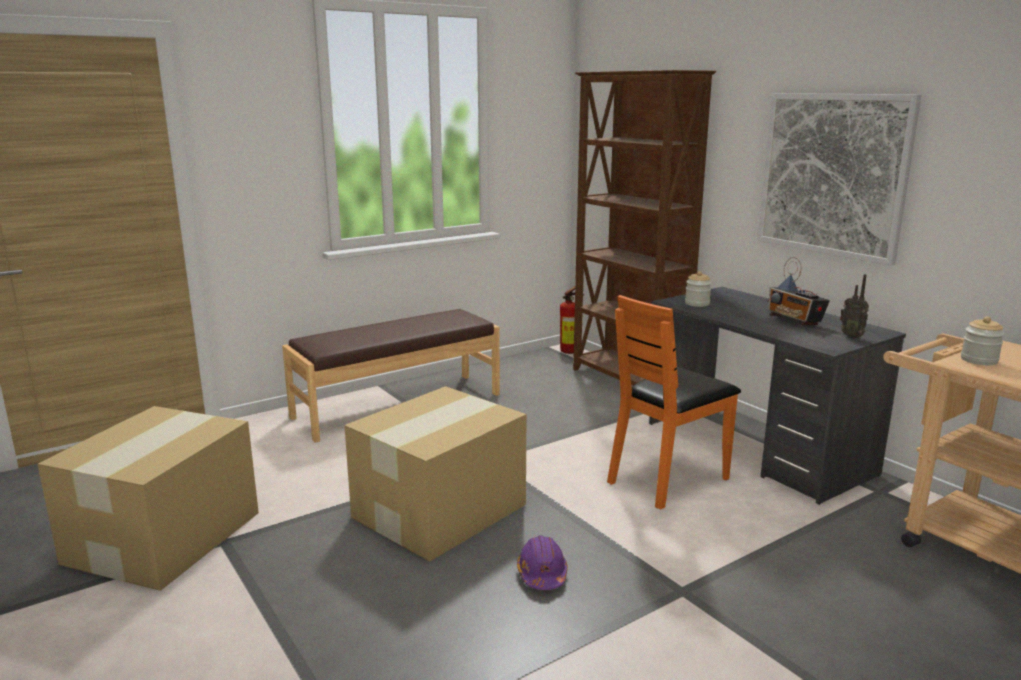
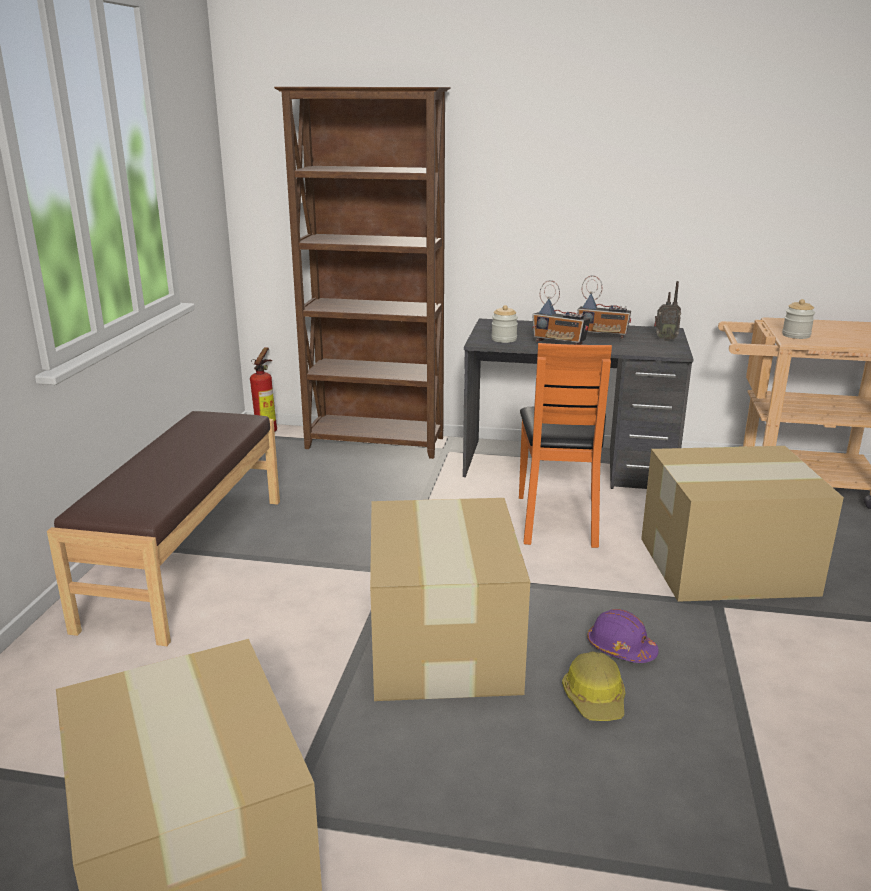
camera: 45 degrees left, 5 degrees up
(466, 589) = (595, 698): none -> hard hat
(737, 316) = (559, 343): none -> radio
(748, 571) = (723, 565): none -> cardboard box
(833, 175) = (598, 192): picture -> none

